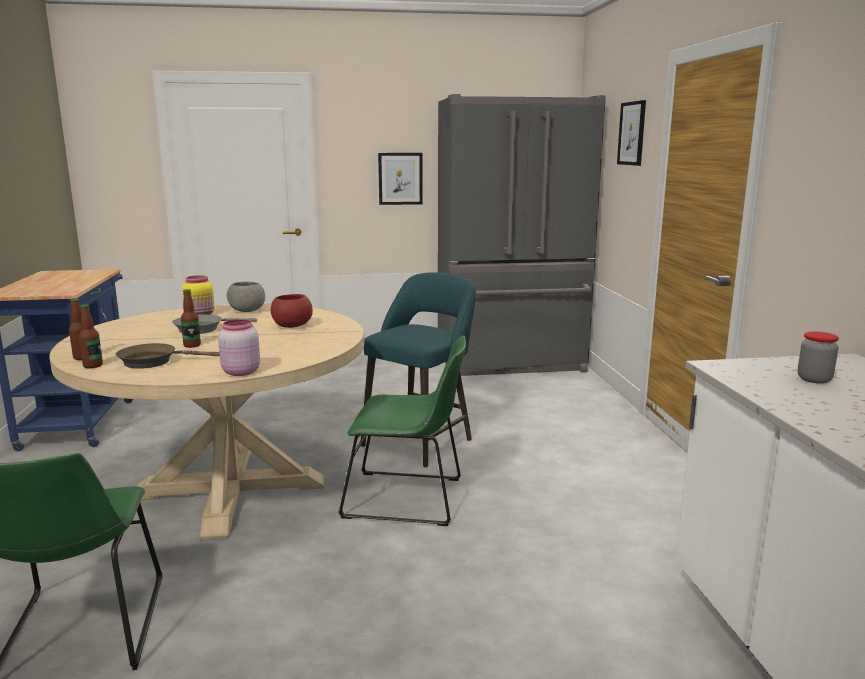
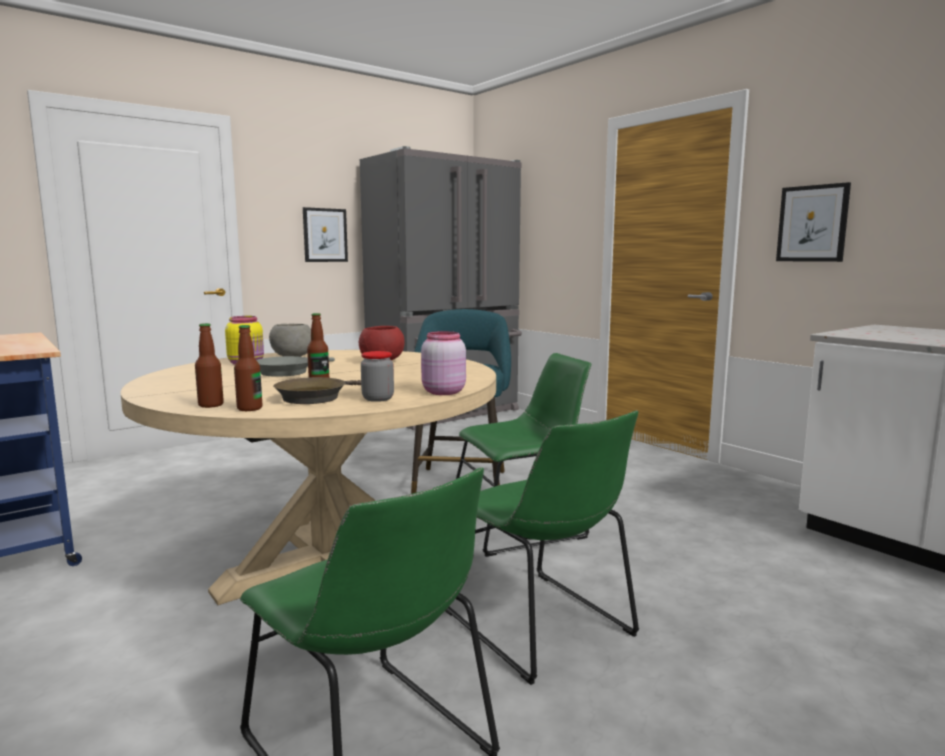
camera: 30 degrees left, 5 degrees down
(296, 591) = (542, 626): none -> green chair
(632, 133) = (560, 191): picture -> picture (812, 223)
(814, 379) = (906, 334): jar -> jar (378, 399)

